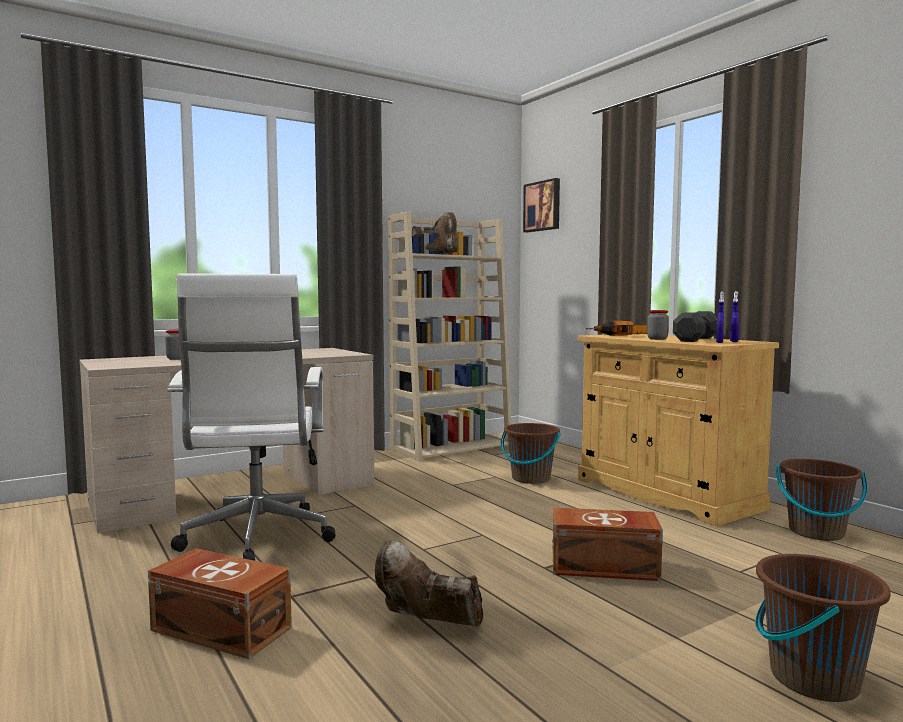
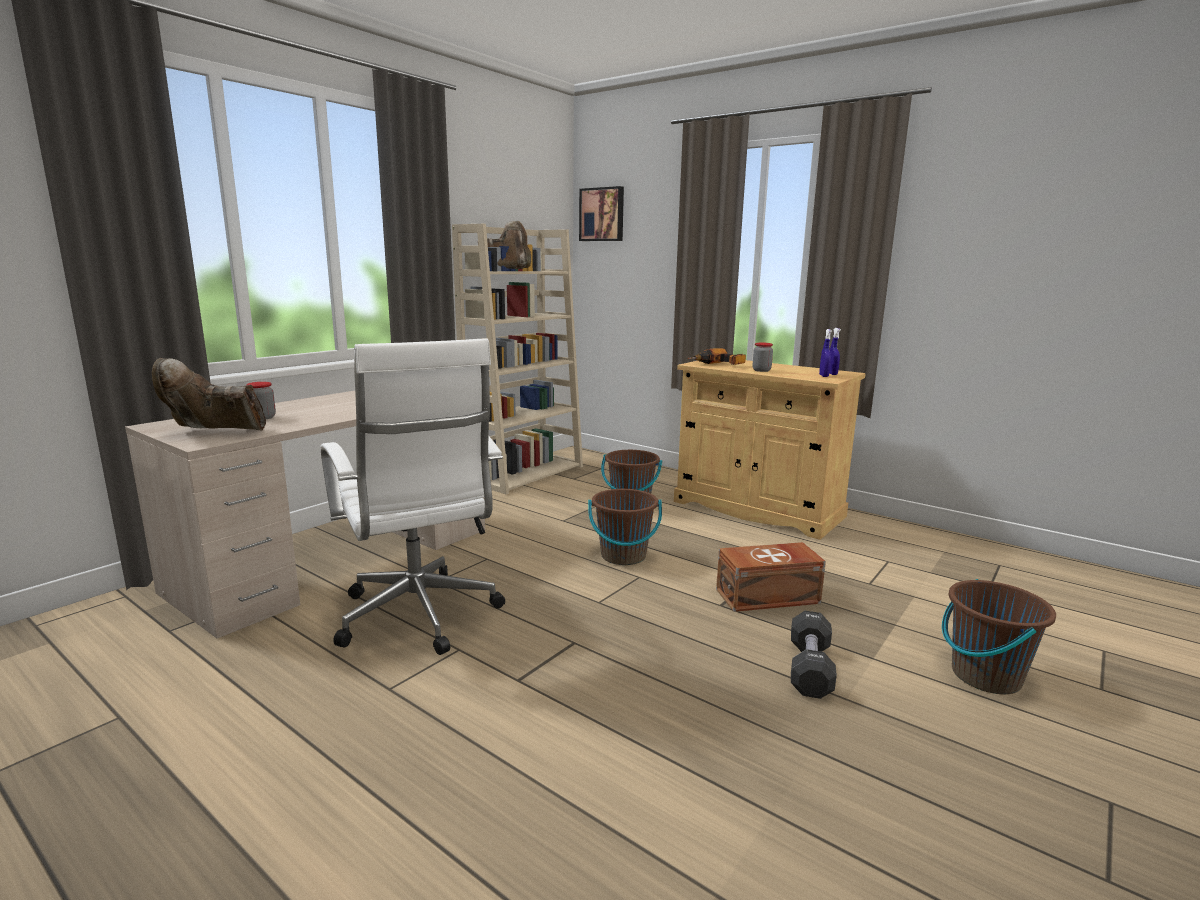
camera: 20 degrees left, 10 degrees up
(221, 627) = (480, 732): brown storage box -> none
(427, 626) = (673, 688): brown boot -> brown boot (214, 433)
(696, 339) = (795, 370): black dumbbell -> black dumbbell (810, 669)
(816, 532) = (894, 535): brown bucket -> brown bucket (623, 556)

